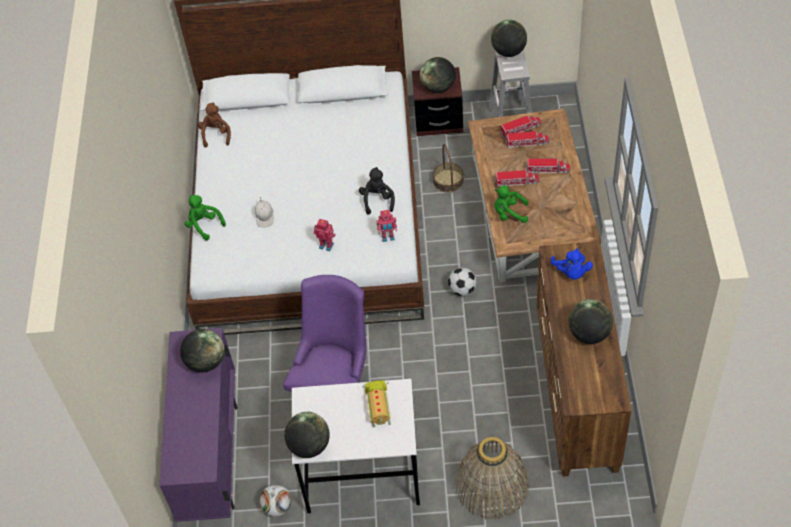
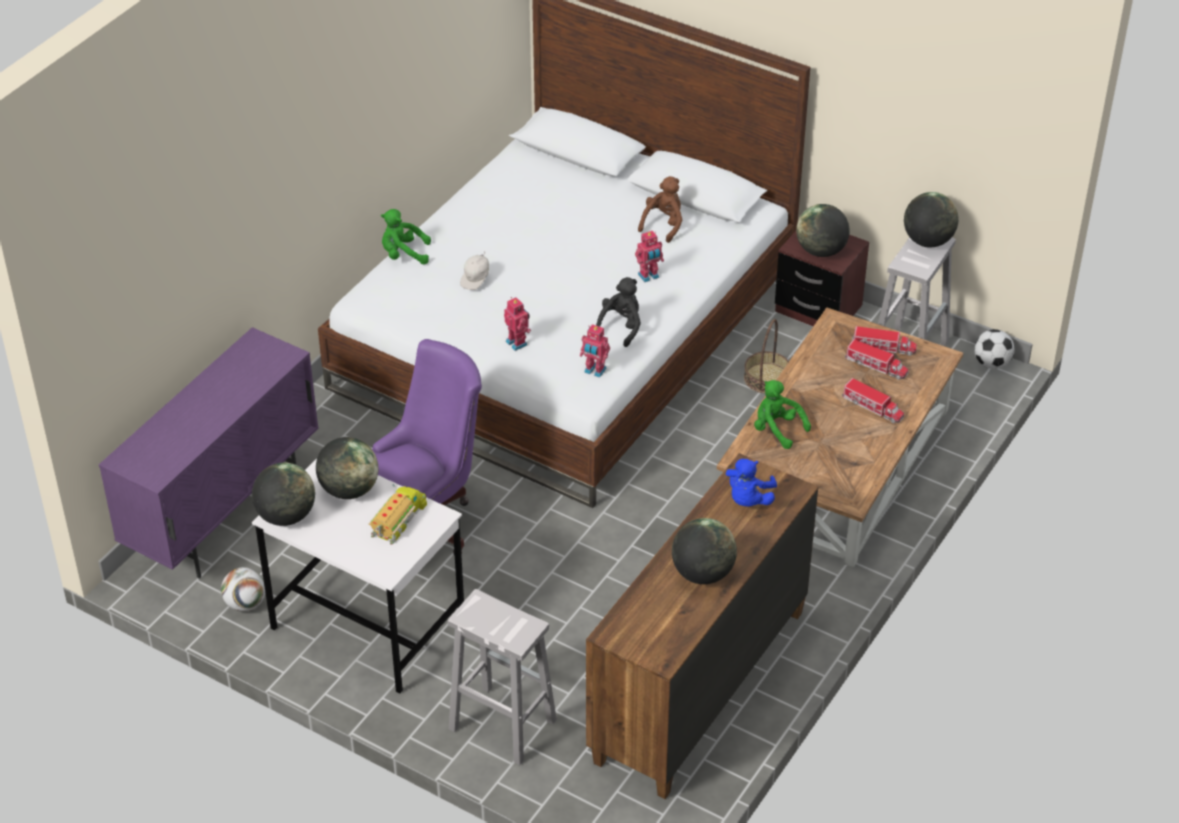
camera: 30 degrees right, 10 degrees down
(204, 225) = (404, 254): green plush toy -> green plush toy turned 75 degrees counterclockwise
(206, 362) = (259, 376): globe -> globe (349, 490)
(216, 134) = (506, 171): brown plush toy -> brown plush toy (663, 224)
(364, 158) = (649, 276): none -> toy robot
(462, 289) = (669, 502): football -> football (991, 363)
(492, 486) = (501, 724): basket -> white stool
(516, 182) = (820, 401): toy truck -> none

